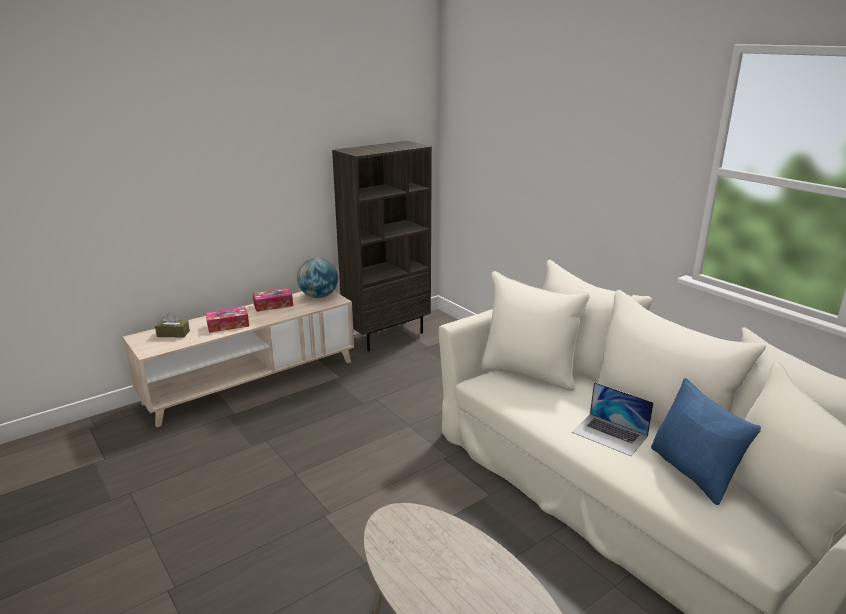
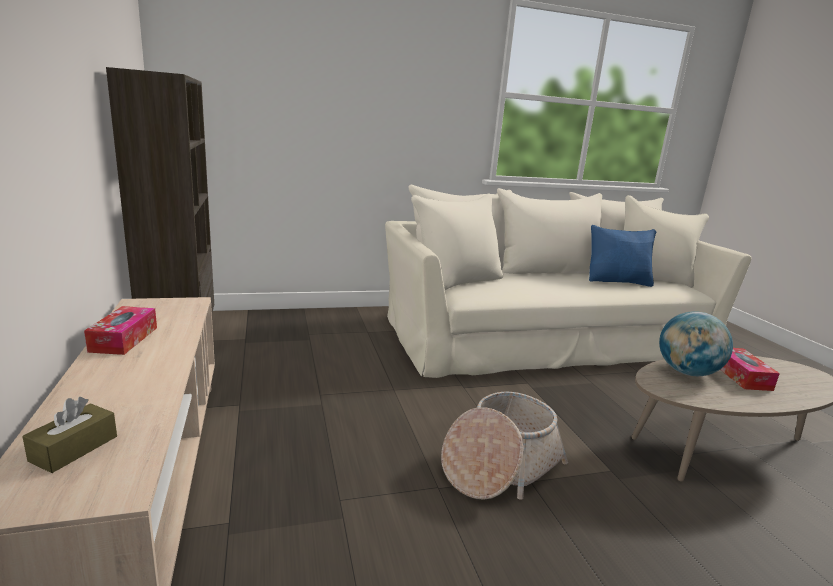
camera: 70 degrees left, 5 degrees down
(228, 325) = (138, 385): tissue box -> tissue box (741, 376)
(319, 296) = (155, 308): globe -> globe (686, 372)
(335, 497) = (499, 465): none -> basket
(610, 434) = (568, 285): laptop -> none

